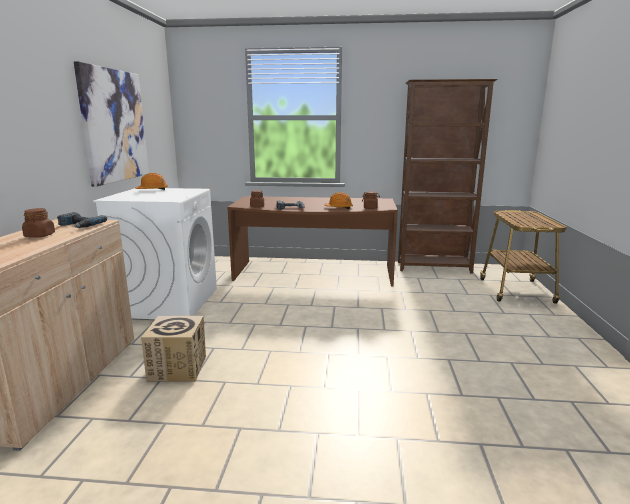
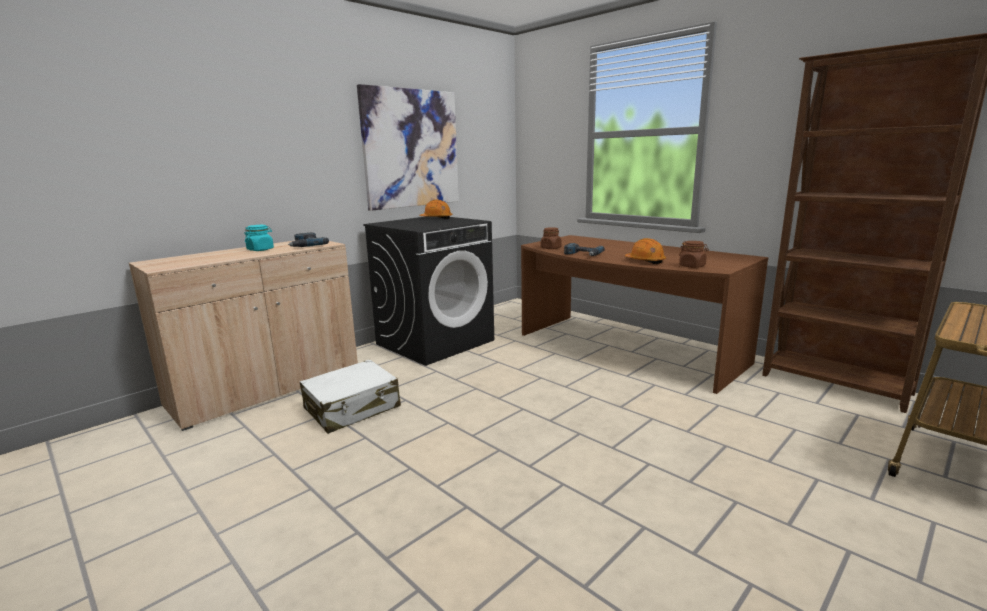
camera: 40 degrees right, 0 degrees up
(40, 235) = (260, 250): brown jar -> turquoise jar
(168, 302) = (435, 342): white washing machine -> black washing machine
(178, 368) = (352, 408): cardboard box -> white suitcase

